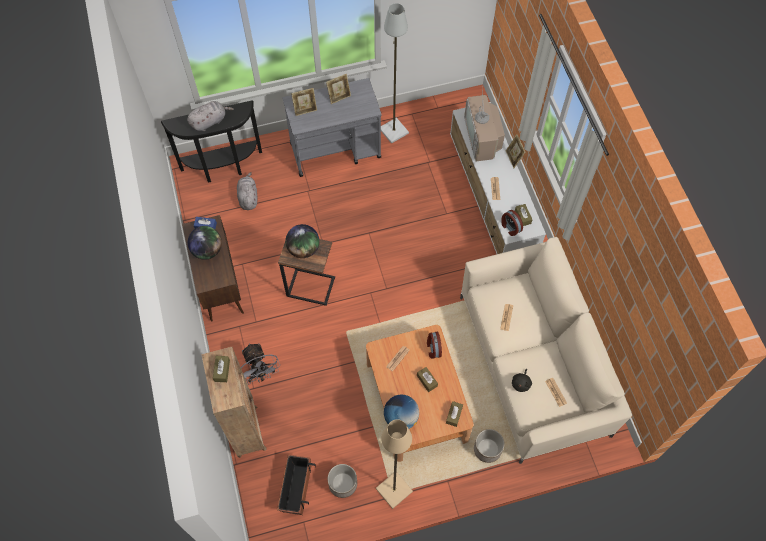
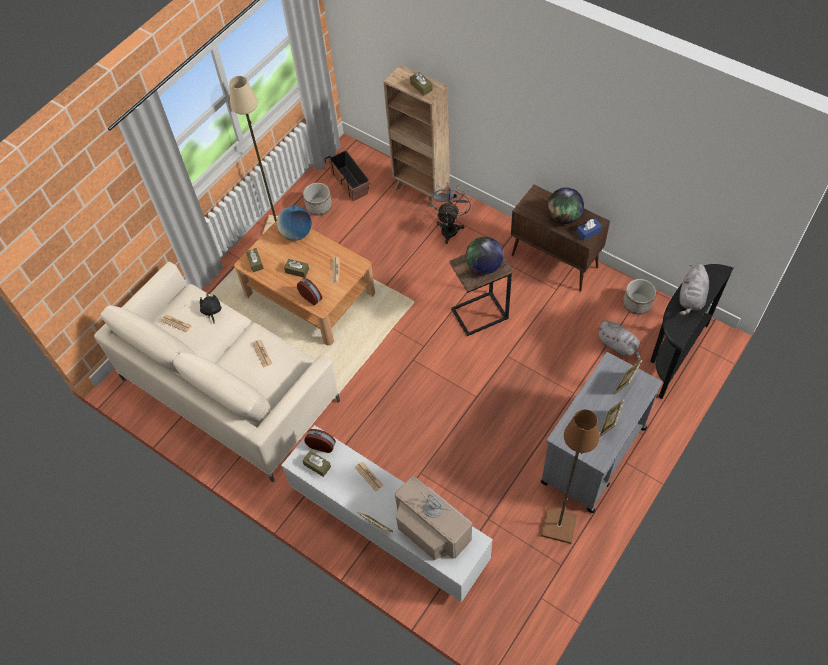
camera: 145 degrees right, 5 degrees down
(261, 374) = (450, 227): grey fan -> grey fan turned 75 degrees clockwise
(393, 131) = (559, 525): grey floor lamp -> brown floor lamp
(487, 449) = (224, 299): planter -> planter (637, 303)

